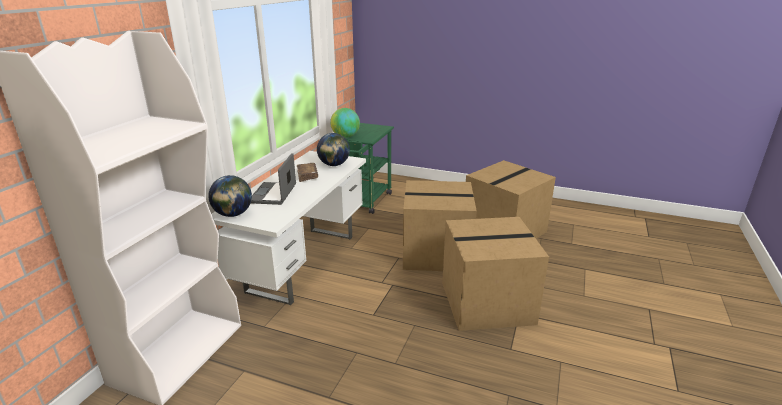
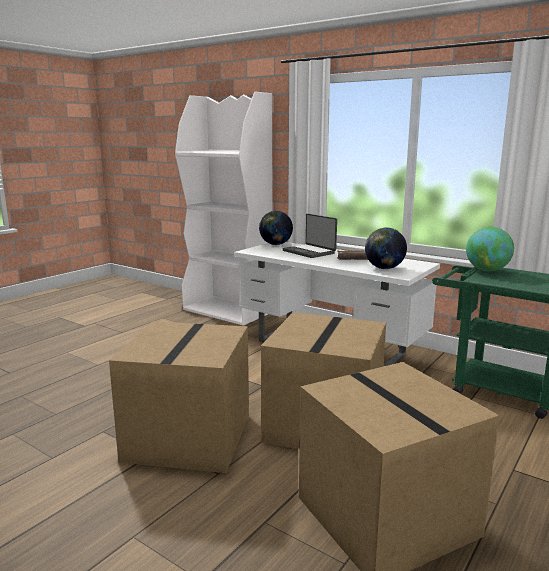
camera: 105 degrees right, 10 degrees down
(274, 194) = (309, 252): laptop -> laptop turned 150 degrees counterclockwise

